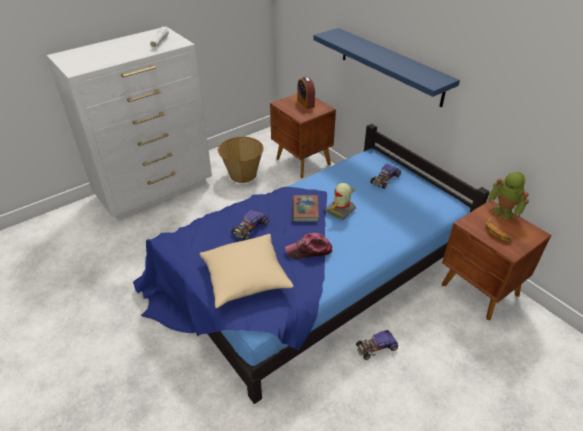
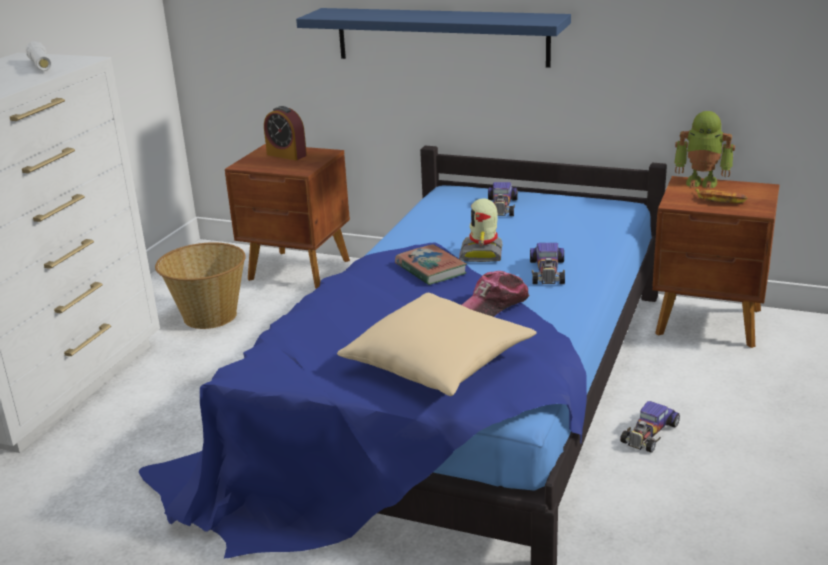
camera: 30 degrees left, 15 degrees down
(249, 228) = (371, 311): toy car -> toy car (547, 272)

